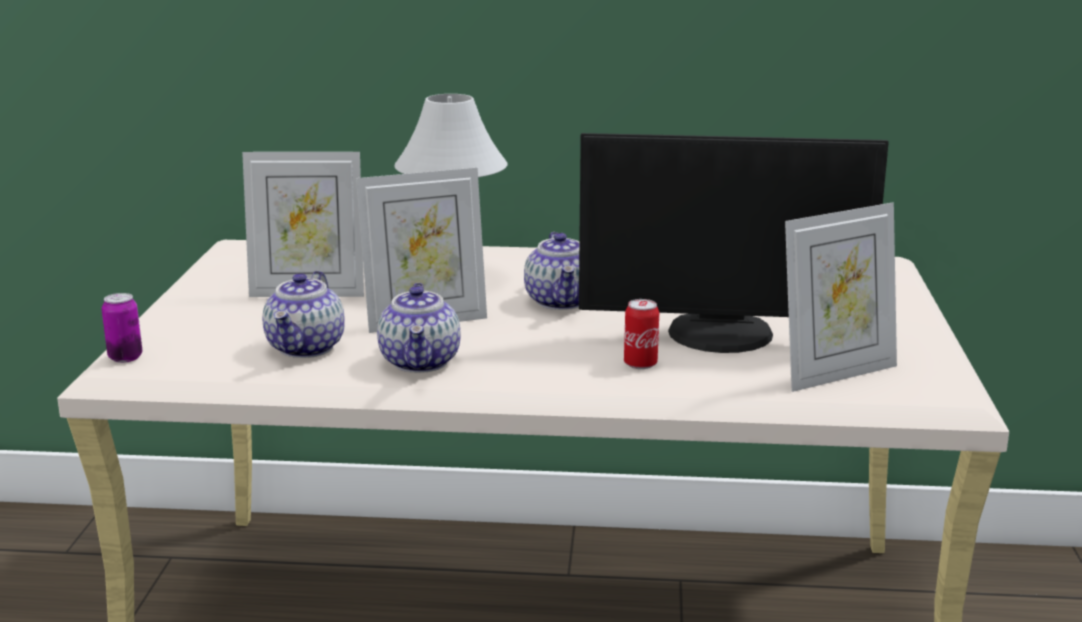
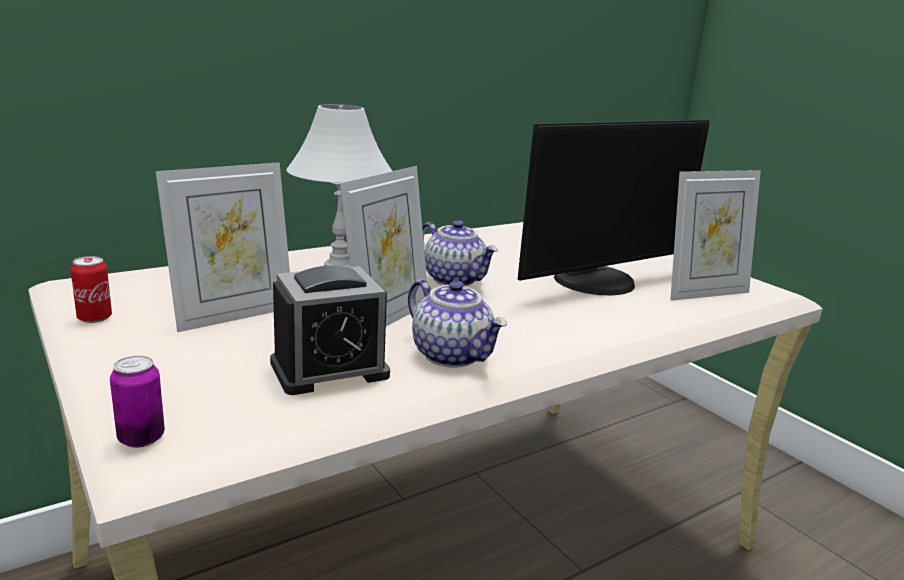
camera: 40 degrees left, 0 degrees up
(306, 348) = (329, 369): teapot -> alarm clock
(640, 364) = (597, 314): can -> can (95, 318)
(836, 373) = (703, 292): picture frame -> picture frame turned 45 degrees clockwise

